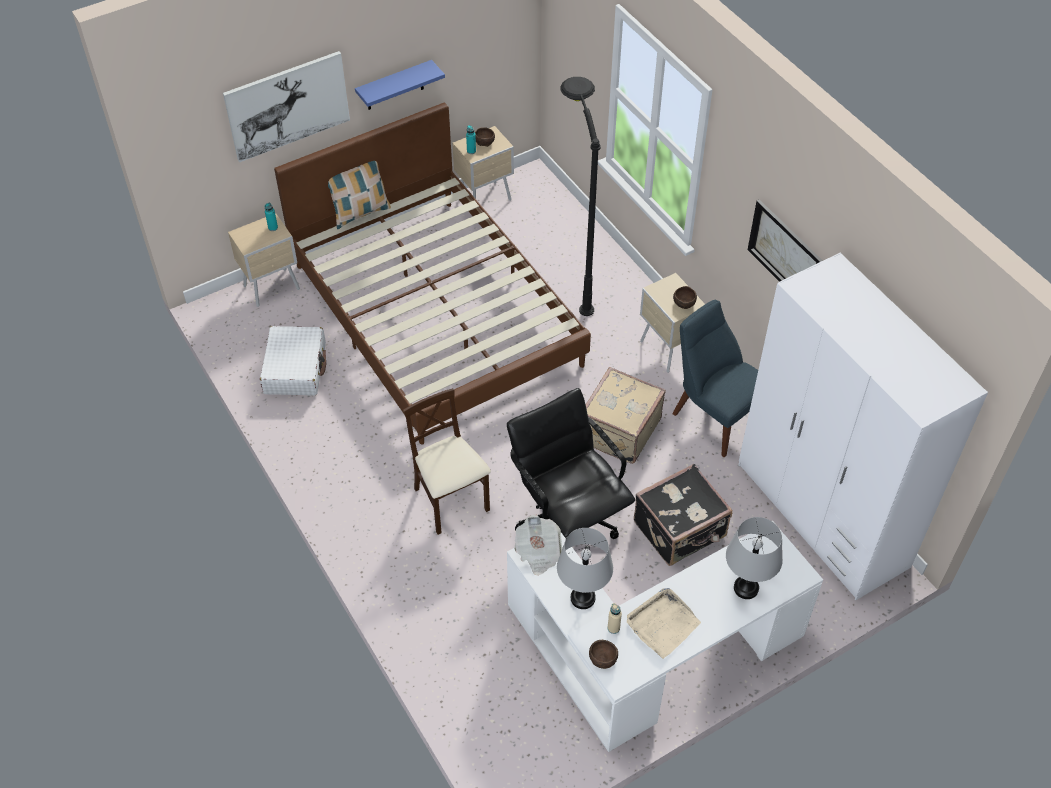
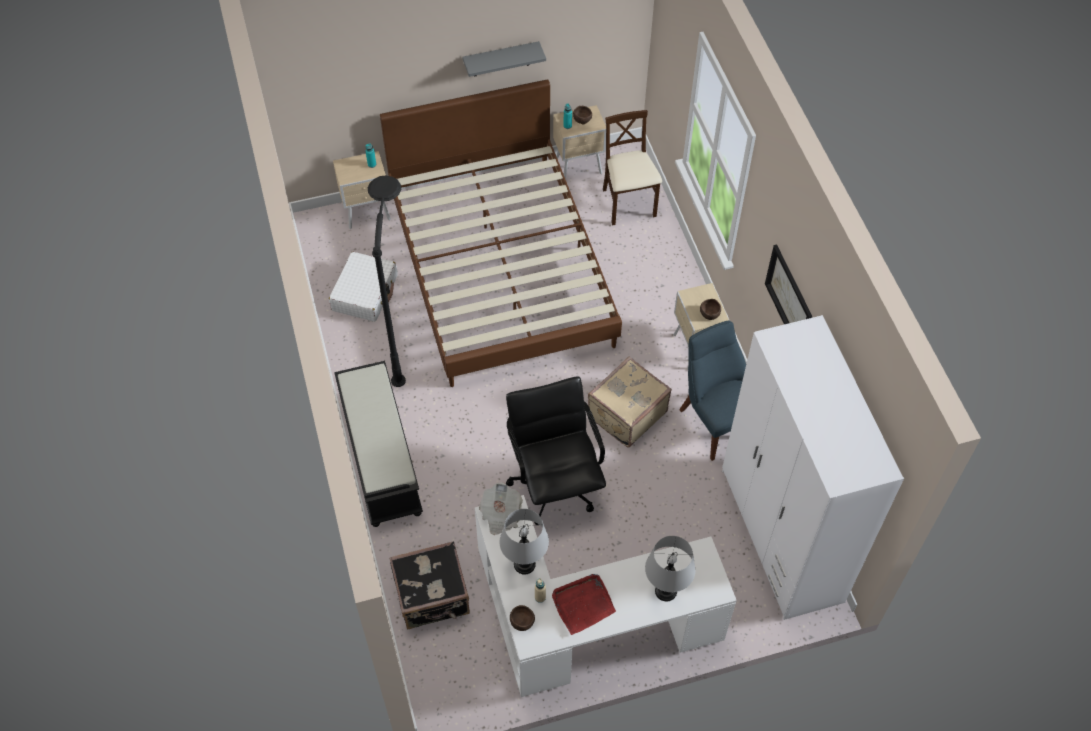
camera: 15 degrees right, 5 degrees up
(287, 105) = (397, 63): picture -> none
(360, 213) = (456, 163): pillow -> none
(366, 535) = (380, 457): none -> black bench
(394, 86) = (501, 59): blue shelf -> grey shelf
(450, 501) = (460, 444): beige chair -> beige chair (628, 204)
(575, 276) = (635, 260): black floor lamp -> black floor lamp (403, 343)
(662, 624) = (582, 604): beige tray -> red tray
(680, 530) = (650, 518): black suitcase -> black suitcase (432, 597)

